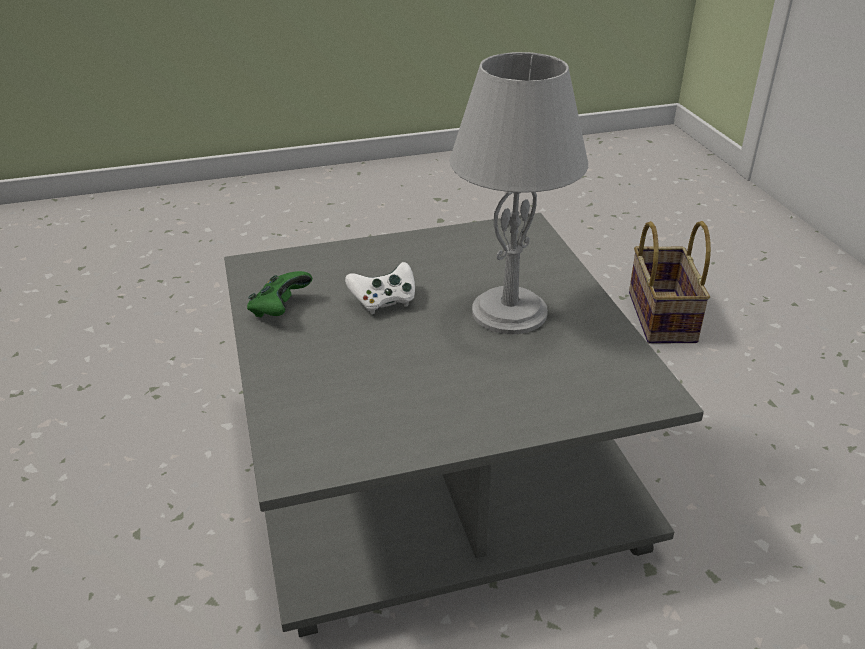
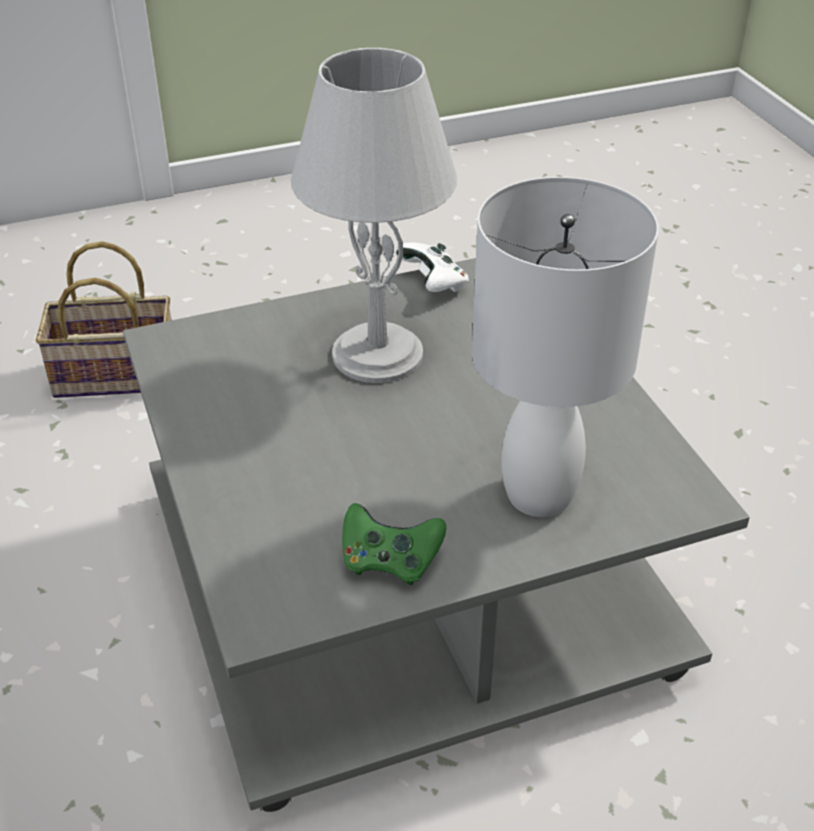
camera: 95 degrees left, 5 degrees up
(323, 380) = (541, 494): none -> white table lamp
(383, 302) = (363, 459): white game controller -> white game controller (434, 284)

